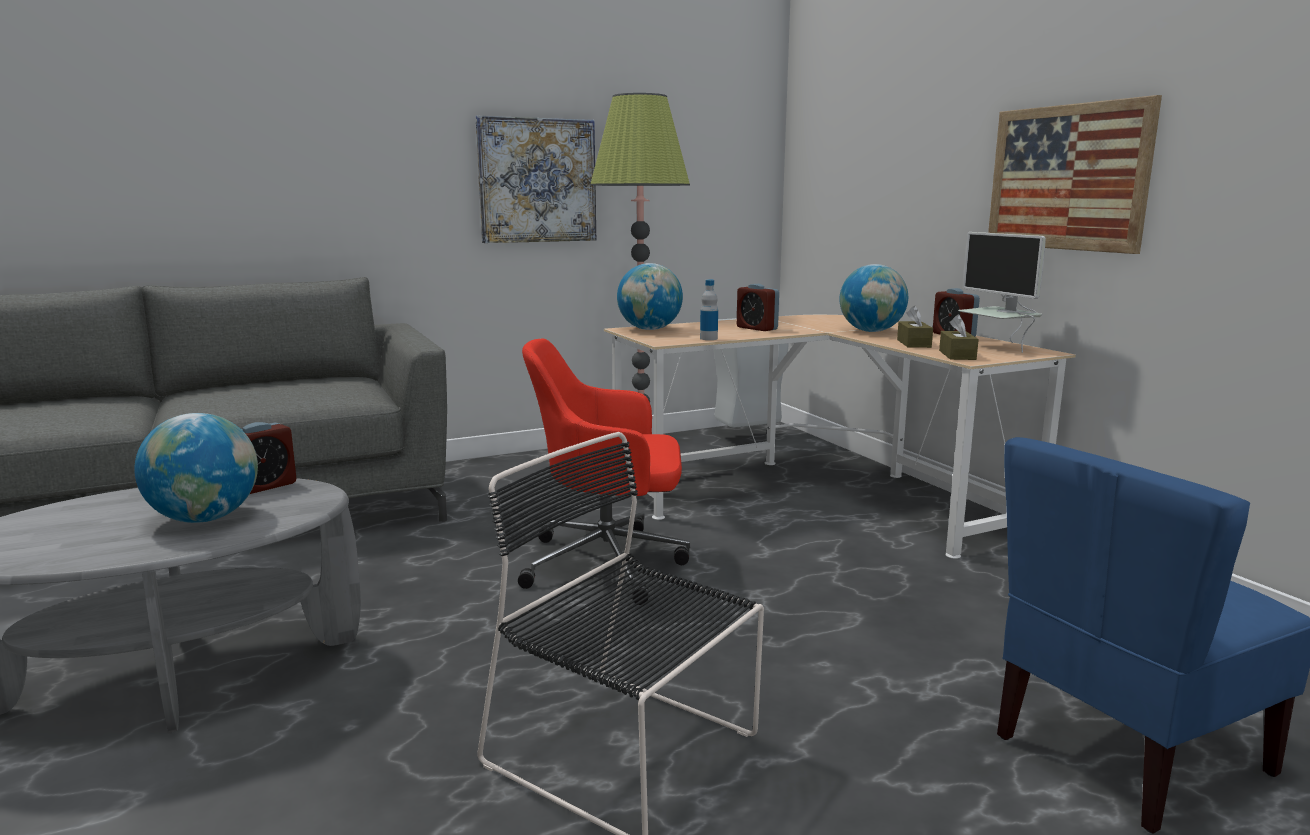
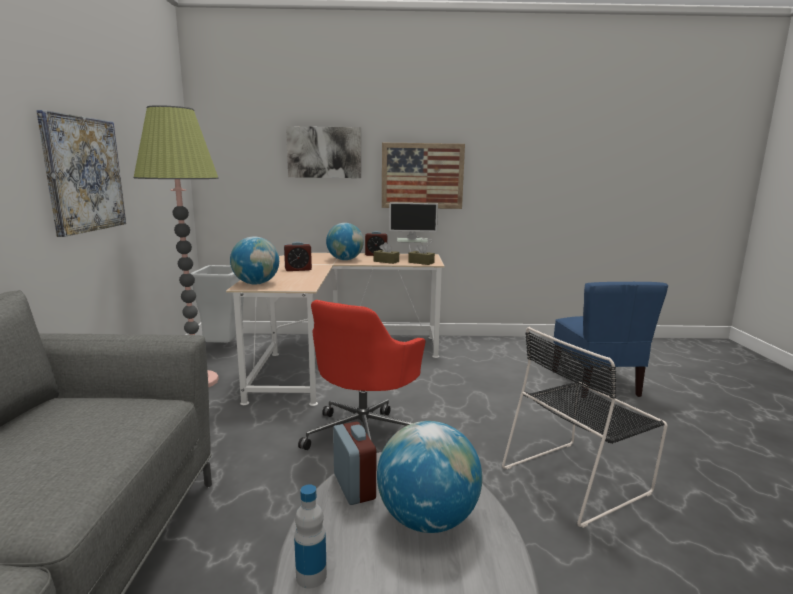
camera: 65 degrees left, 0 degrees up
(708, 338) = (312, 280): bottle -> bottle (311, 576)
(920, 140) = (324, 152): none -> picture

